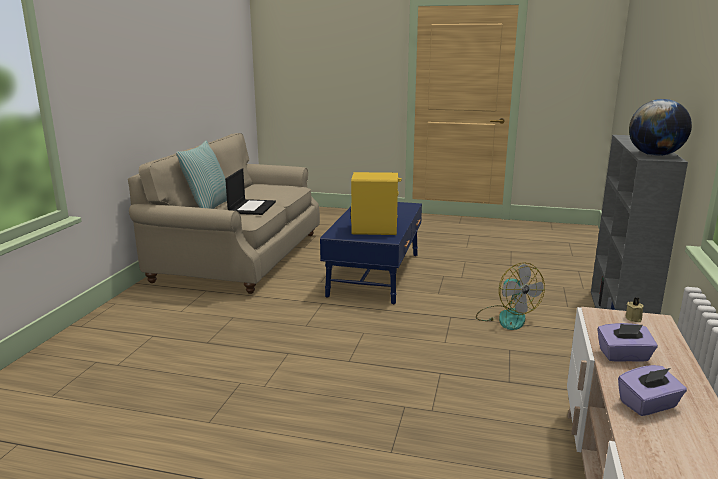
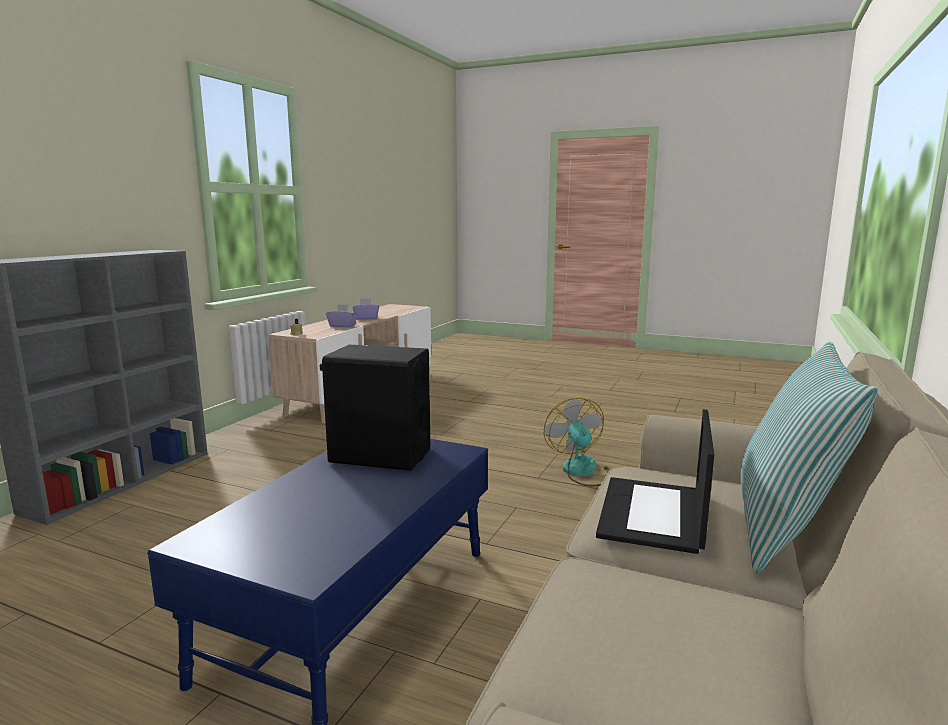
camera: 170 degrees left, 5 degrees down
(375, 230) = (380, 456): yellow speaker -> black speaker
(506, 317) = (243, 496): fan -> fan (584, 472)
(655, 155) = (145, 251): globe -> none

